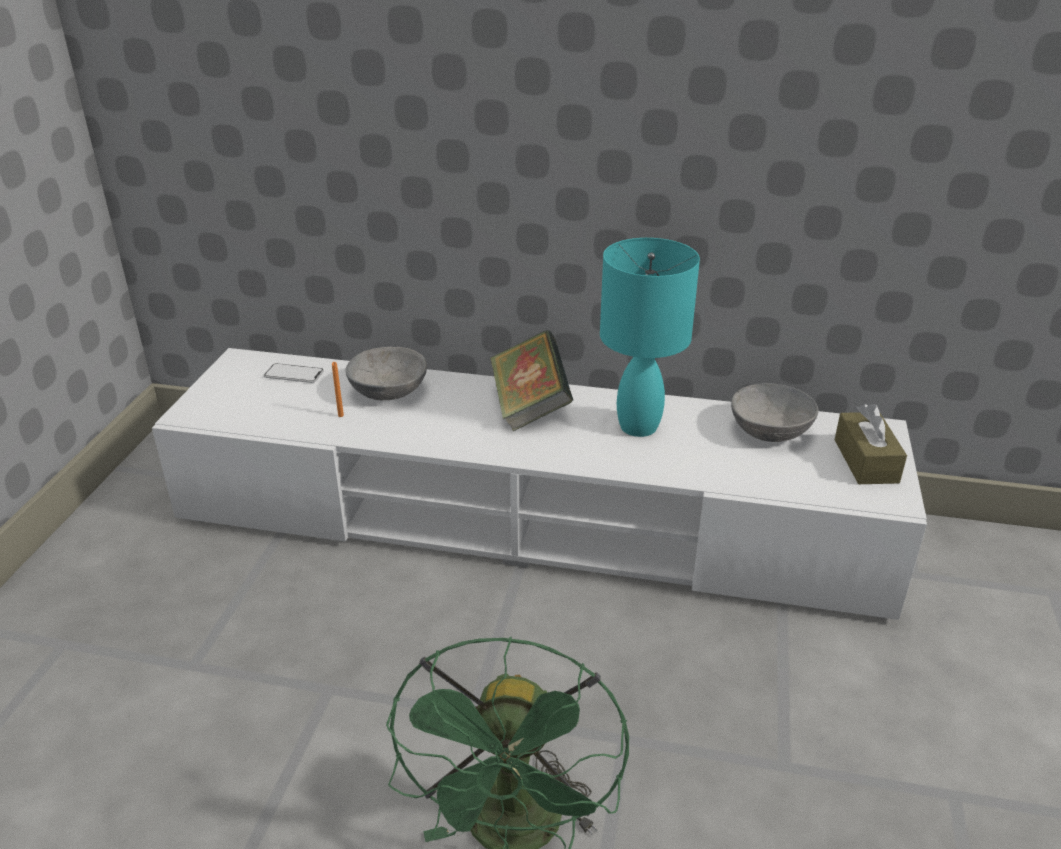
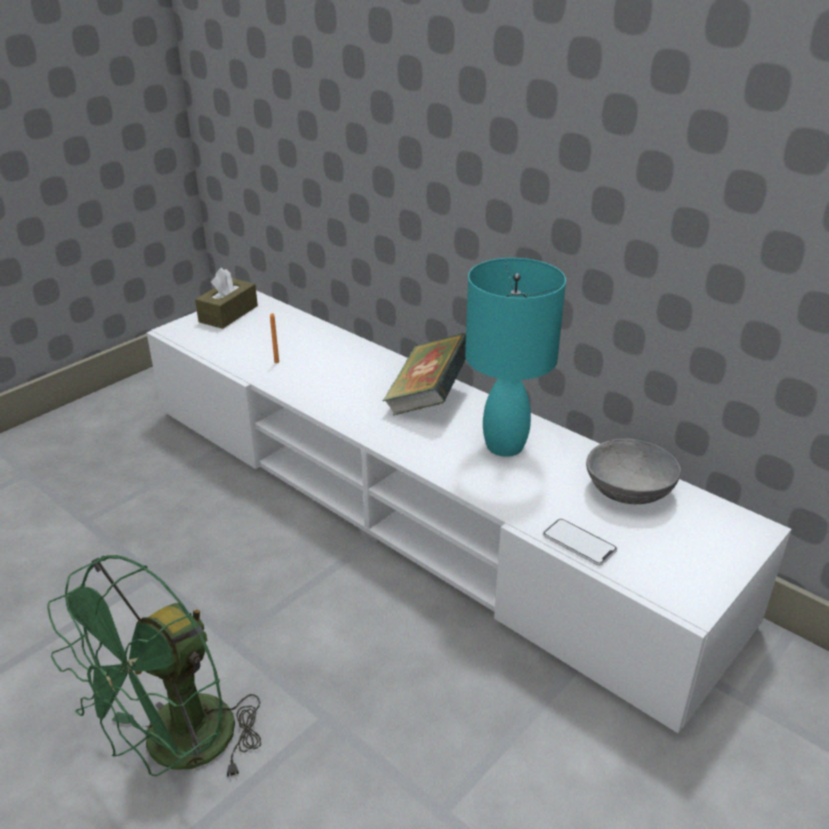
camera: 30 degrees right, 0 degrees up
(294, 374) = (276, 321): phone -> phone (579, 543)
(387, 390) = (330, 353): grey bowl -> none
(866, 461) = (700, 553): brown tissue box -> brown tissue box (228, 314)

